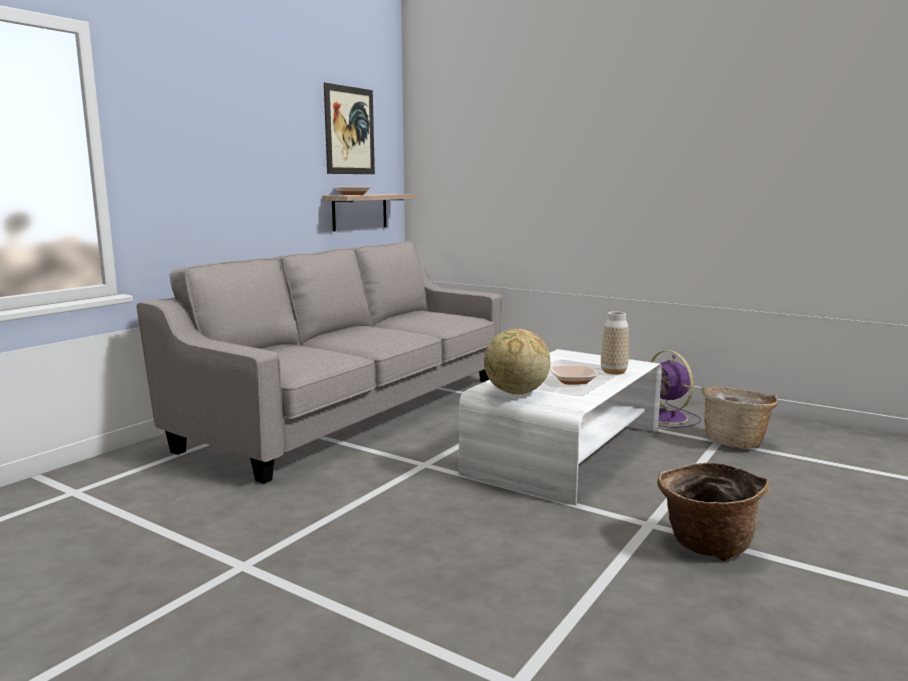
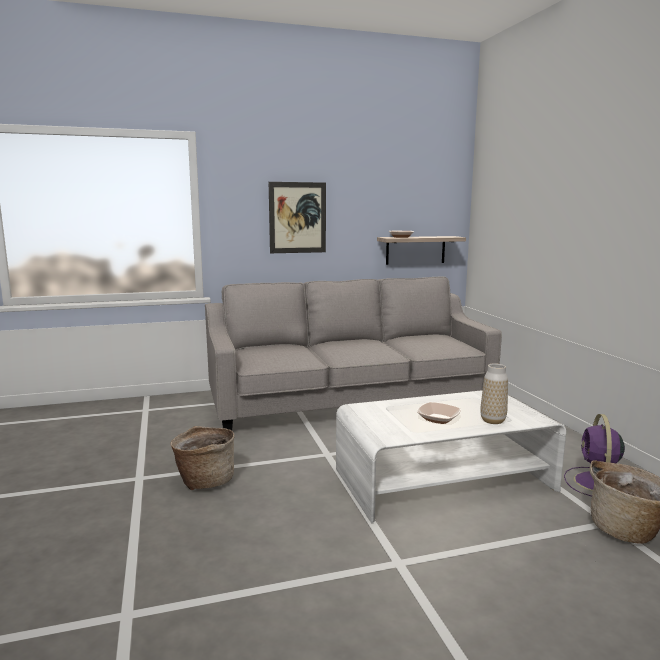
camera: 40 degrees right, 0 degrees up
(349, 130) = (409, 187): picture -> picture (297, 217)
(516, 393) = (372, 416): globe -> none
(705, 545) = (411, 601): basket -> basket (204, 480)

